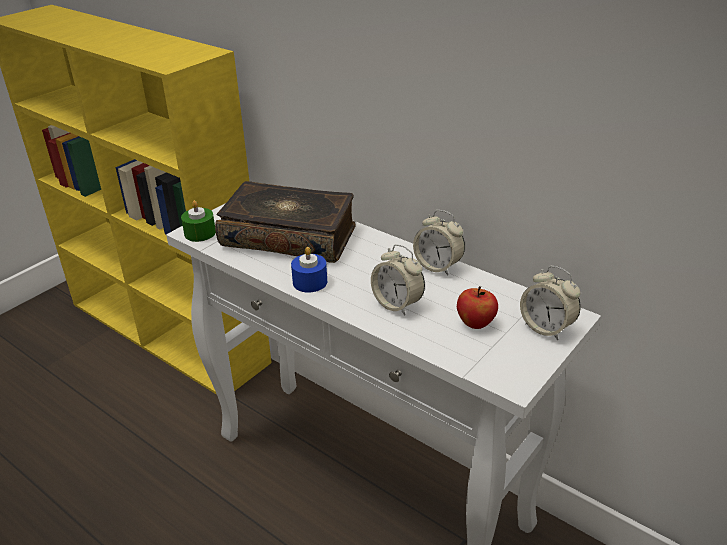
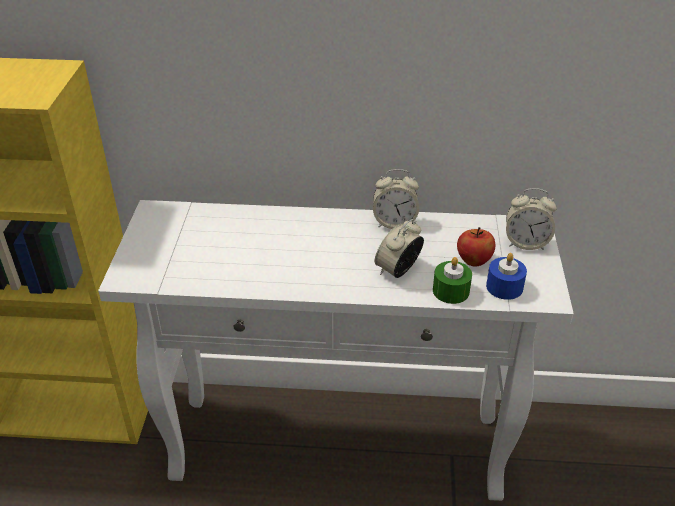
camera: 35 degrees left, 5 degrees up
(200, 233) = (136, 275): green candle -> green candle (451, 291)
(289, 235) = (232, 243): book -> none
(310, 282) = (302, 281): blue candle -> blue candle (504, 287)
(397, 304) = (398, 270): alarm clock -> alarm clock turned 120 degrees clockwise

